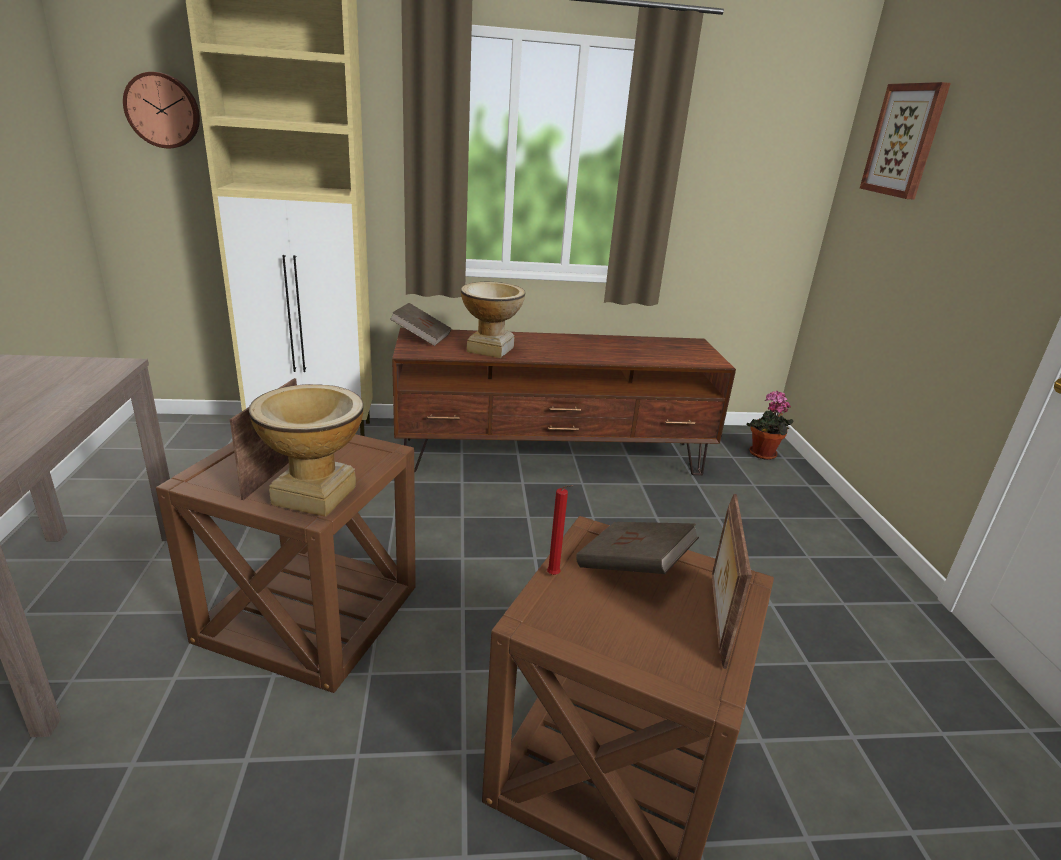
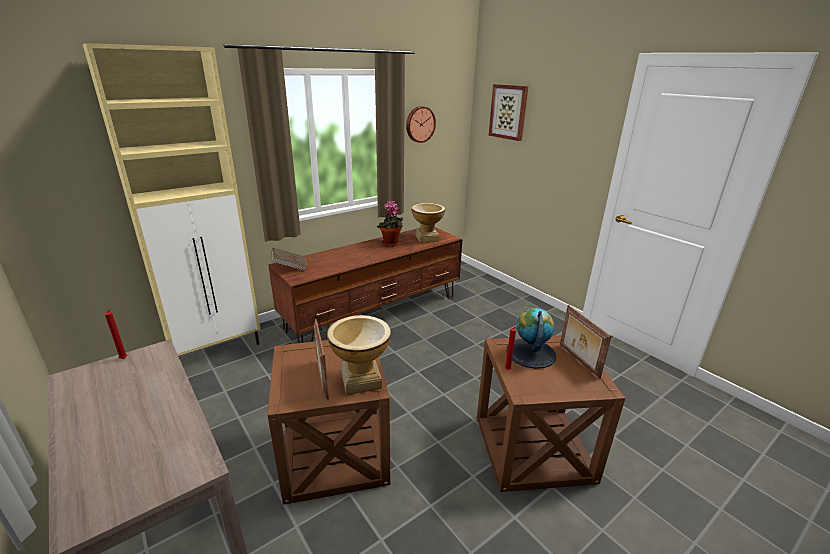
camera: 30 degrees left, 0 degrees up
(77, 362) = (124, 359): none -> red candle
(163, 110) = (56, 151): wall clock -> wall clock (419, 124)
(490, 349) = (338, 263): vase -> vase (427, 239)
(633, 567) = (530, 353): brown book -> globe
(762, 455) = (469, 277): potted plant -> potted plant (391, 244)

